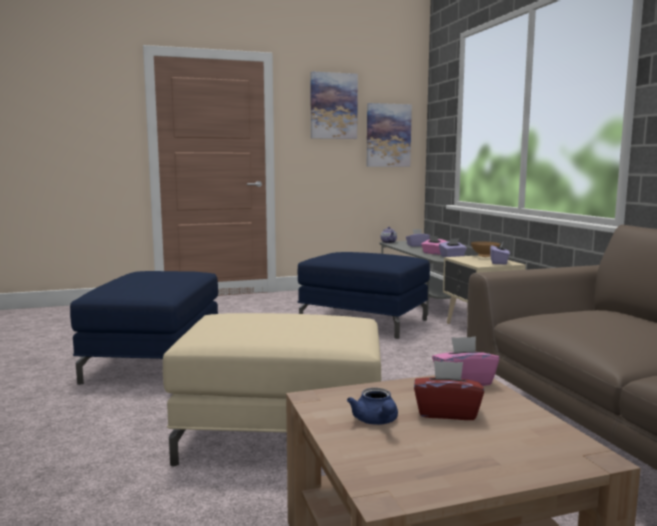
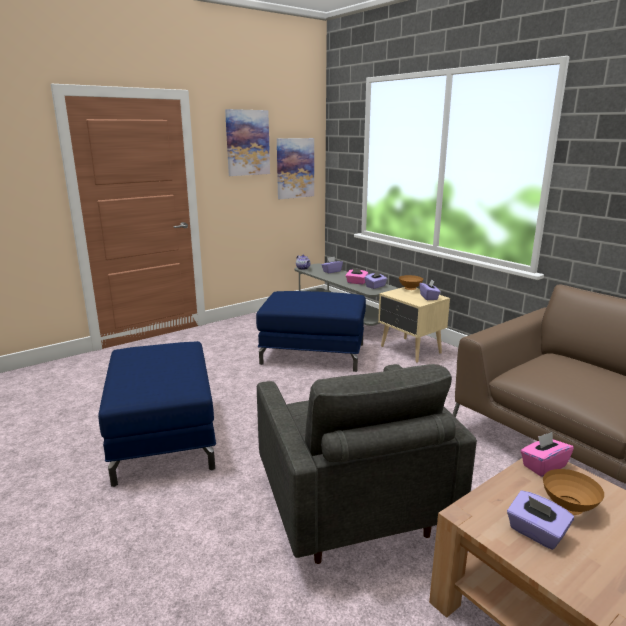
camera: 20 degrees left, 10 degrees up
(281, 436) = (351, 508): beige ottoman -> grey armchair
(376, 421) = (536, 533): blue teapot -> purple tissue box
(446, 412) = (568, 508): red tissue box -> brown bowl

